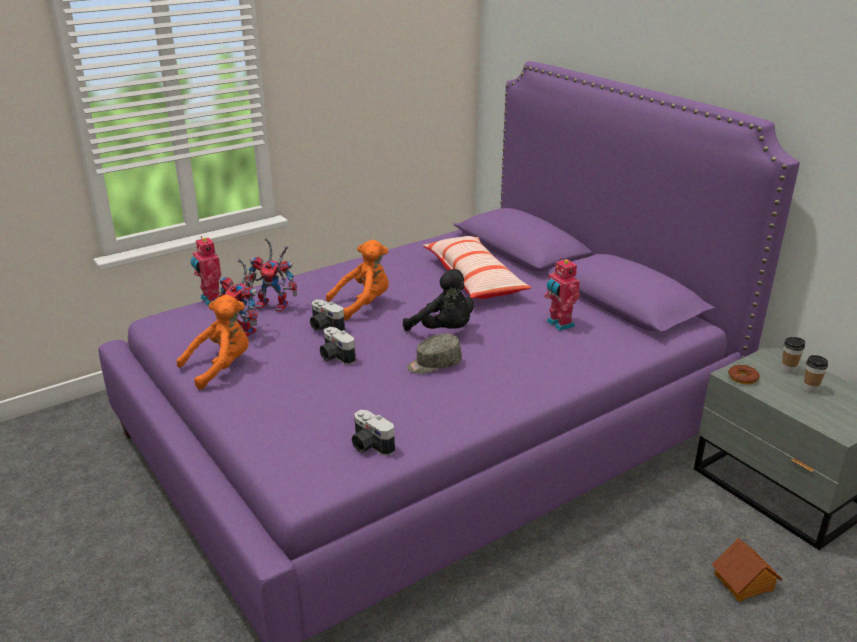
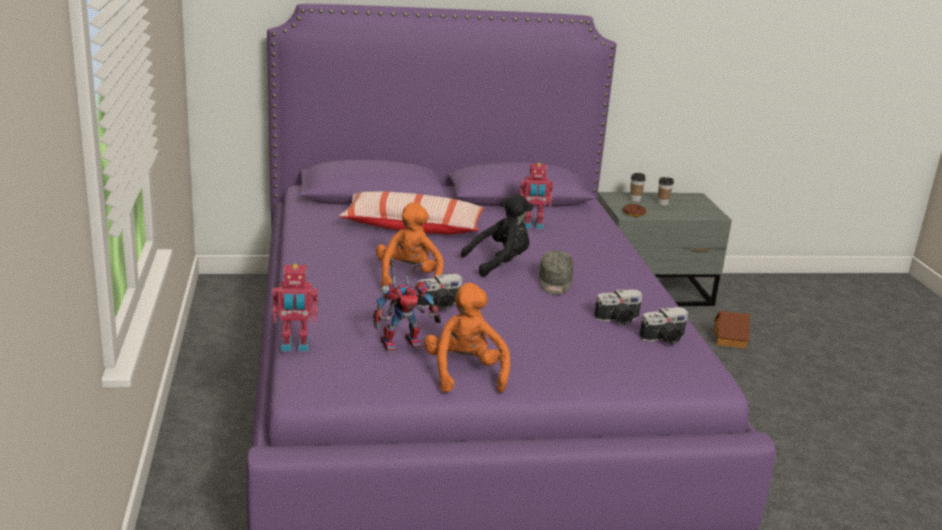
camera: 65 degrees left, 5 degrees down
(276, 305) = (361, 315): toy robot -> none
(335, 357) = (500, 316): camera -> camera (618, 319)

